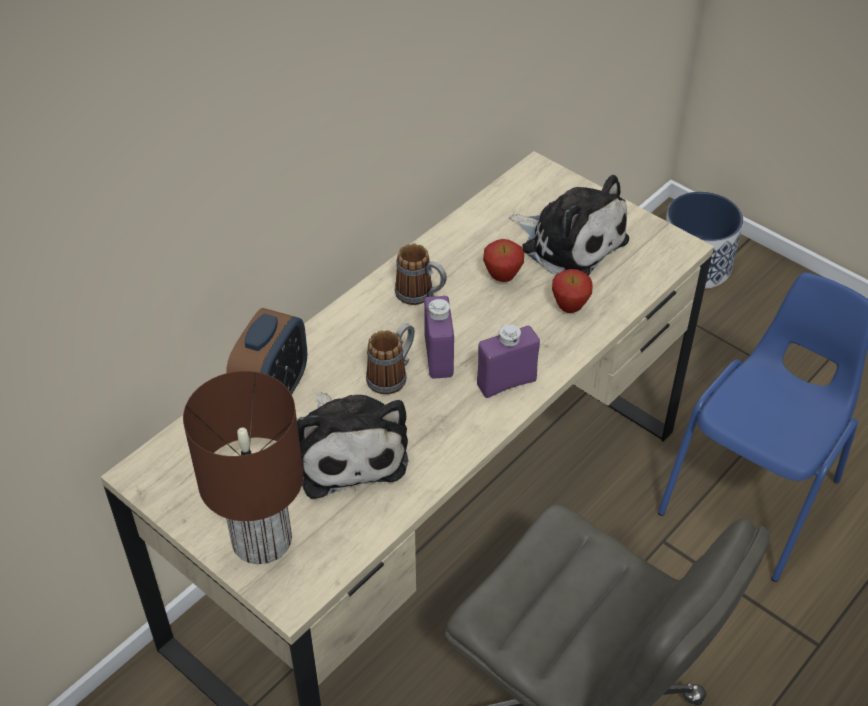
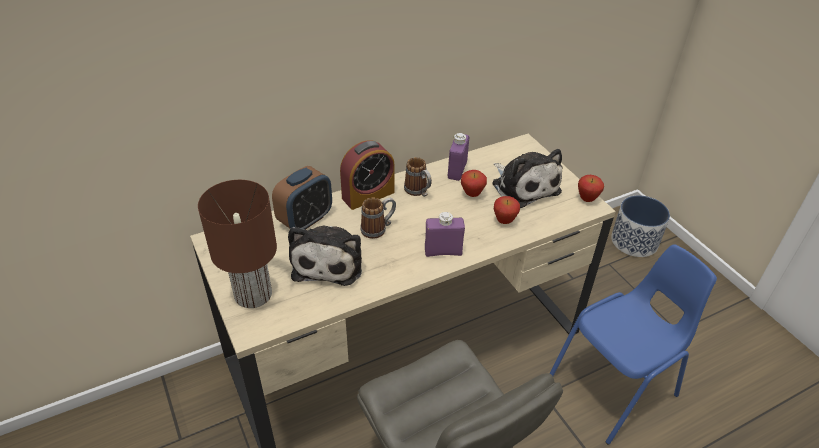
camera: 20 degrees right, 5 degrees down
(347, 324) = (368, 195): none -> alarm clock
(438, 357) = (410, 227): purple bottle -> purple bottle (457, 170)
(667, 239) = (587, 199): none -> apple

